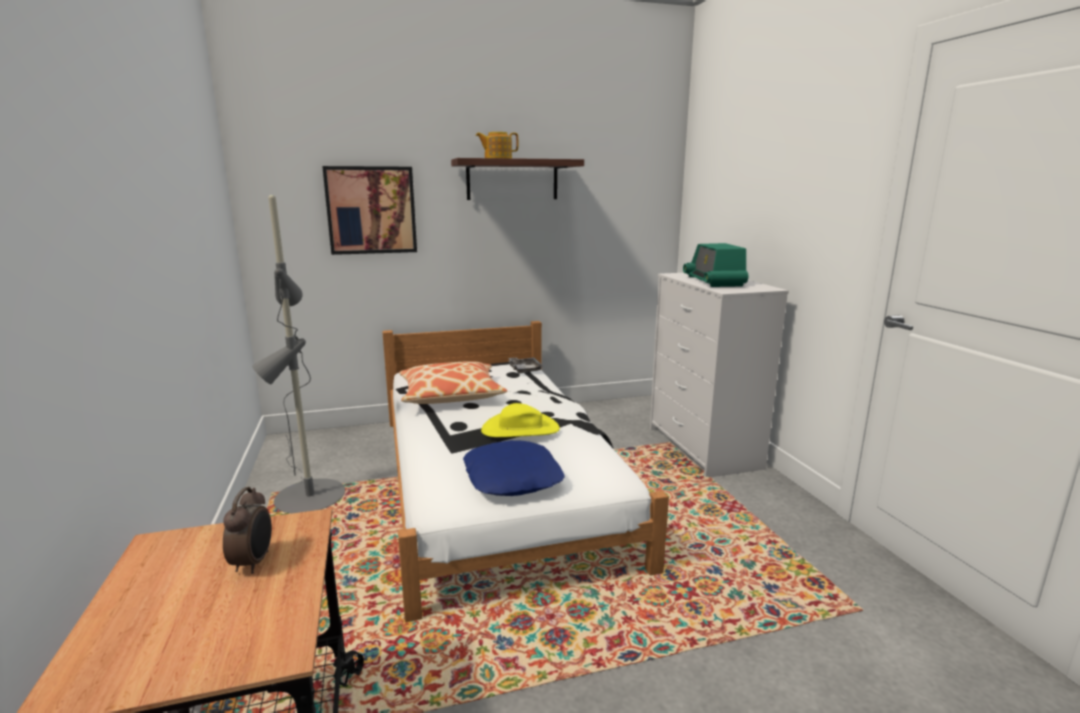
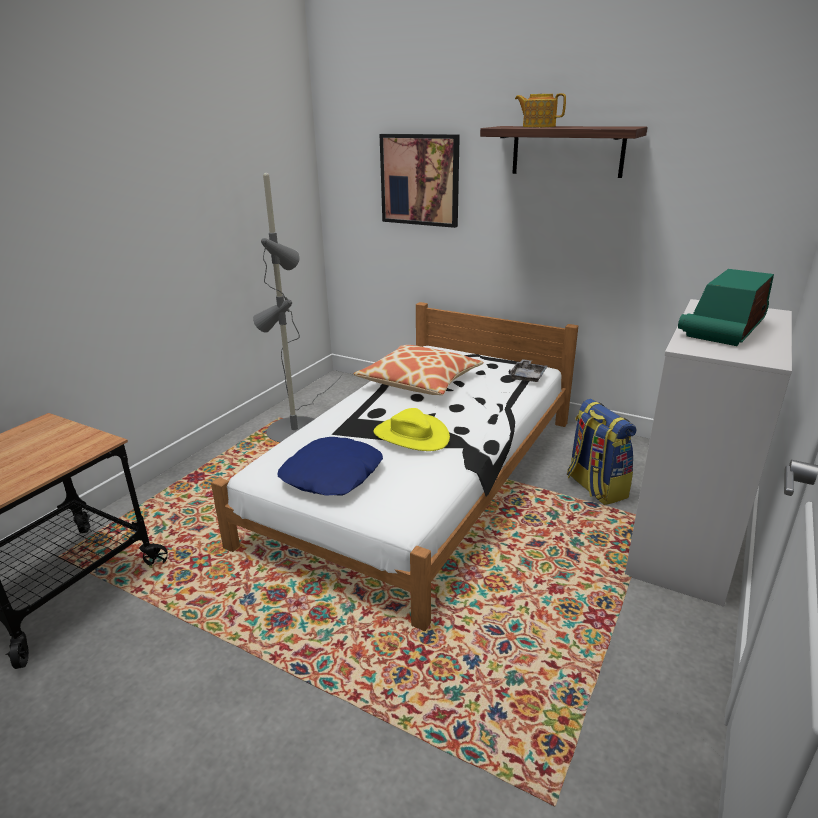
camera: 45 degrees right, 10 degrees up
(254, 562) = (48, 453): alarm clock -> none
(615, 438) = (595, 487): none -> backpack

